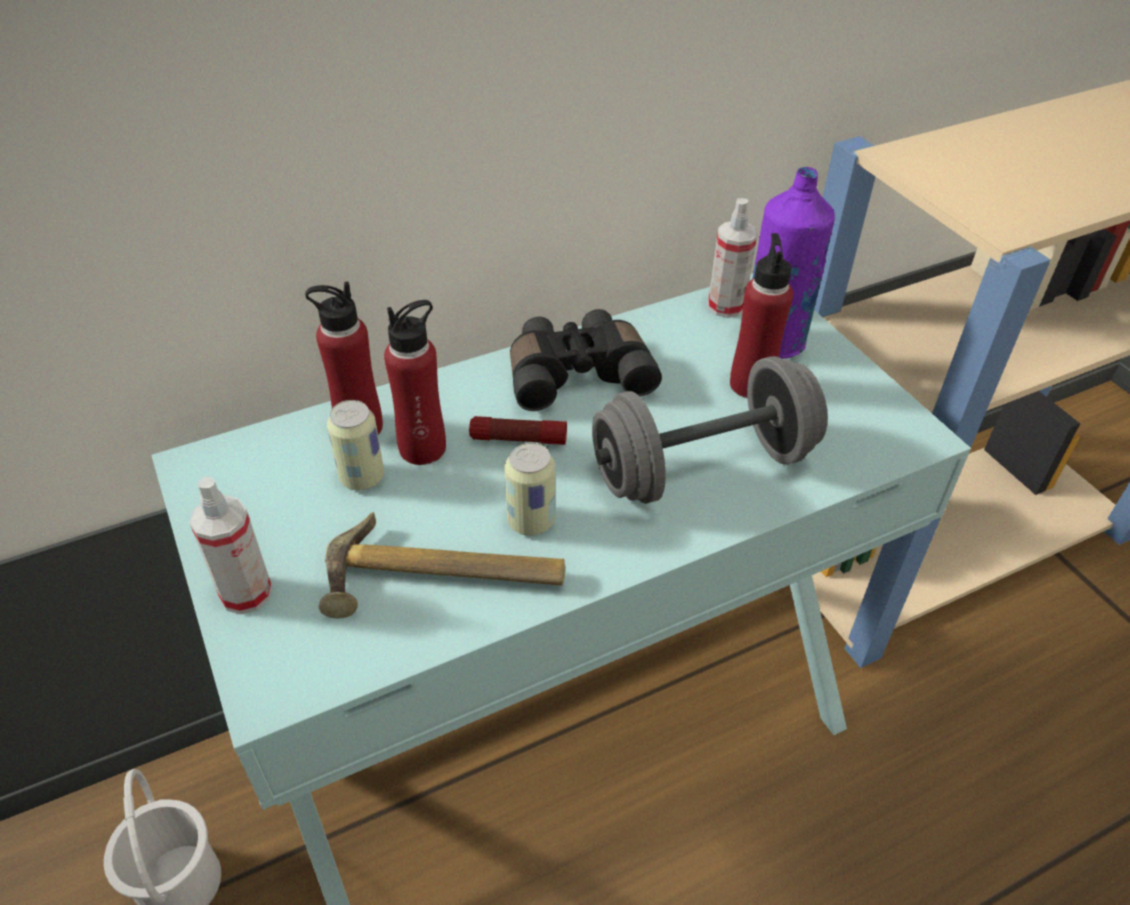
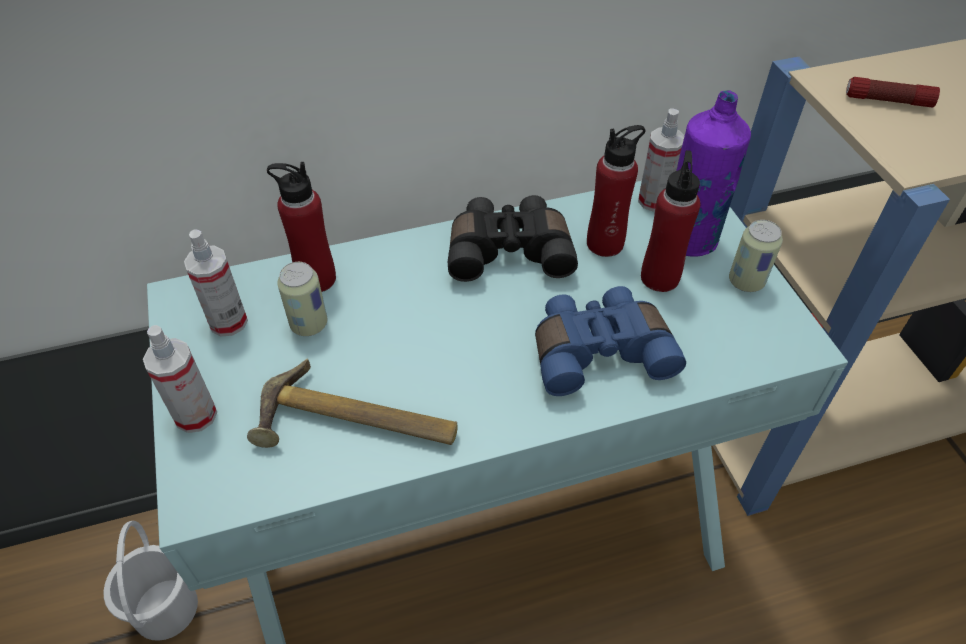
camera: 10 degrees right, 5 degrees up
(263, 485) = (228, 322): none -> spray bottle
(423, 448) = (364, 304): red bottle -> red bottle (605, 243)
(518, 439) = (445, 305): flashlight -> flashlight (887, 101)
(531, 521) = (440, 381): can -> can (746, 281)
(703, 467) = (599, 350): grey dumbbell -> blue binoculars

